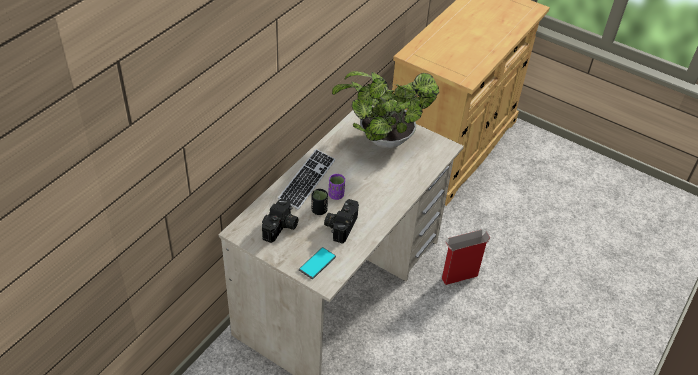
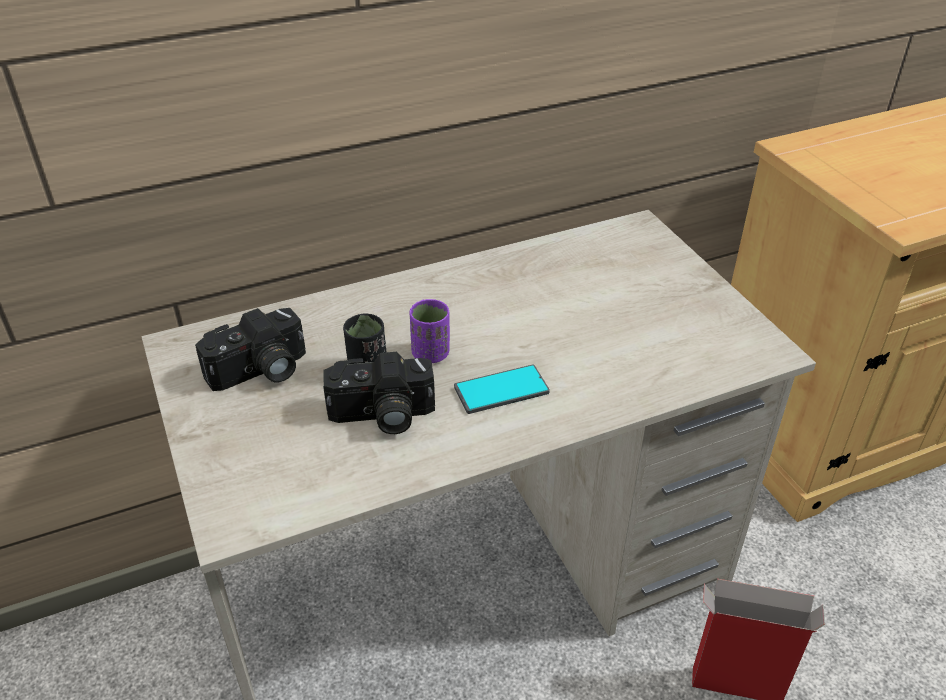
camera: 35 degrees right, 5 degrees down
(307, 180) = (400, 306): keyboard -> none
(317, 263) = (256, 473): phone -> phone (501, 390)
(340, 225) = (381, 416): camera -> camera turned 150 degrees counterclockwise
(382, 140) = (624, 288): potted plant -> none

